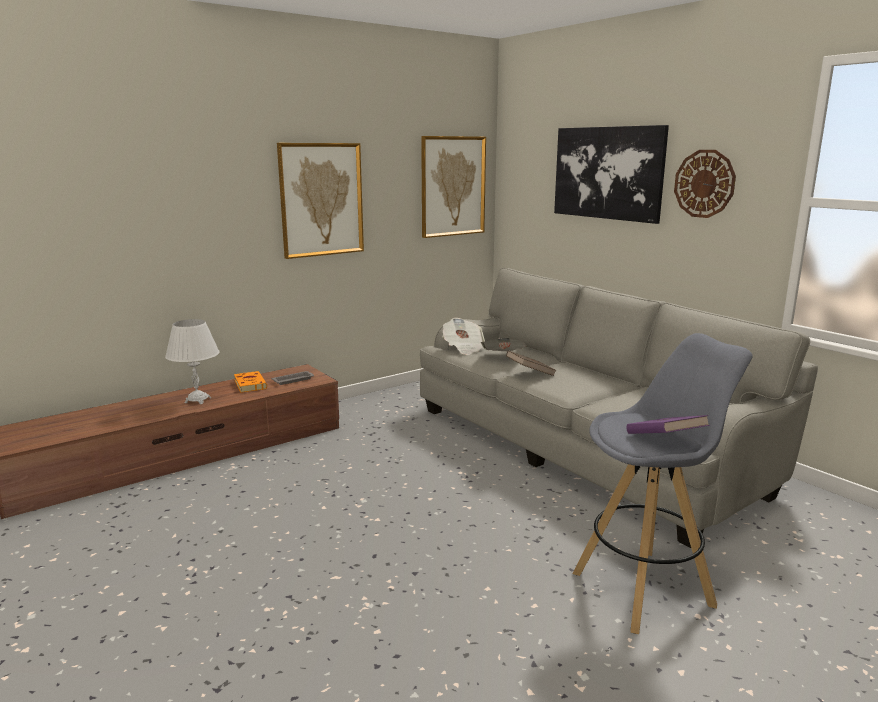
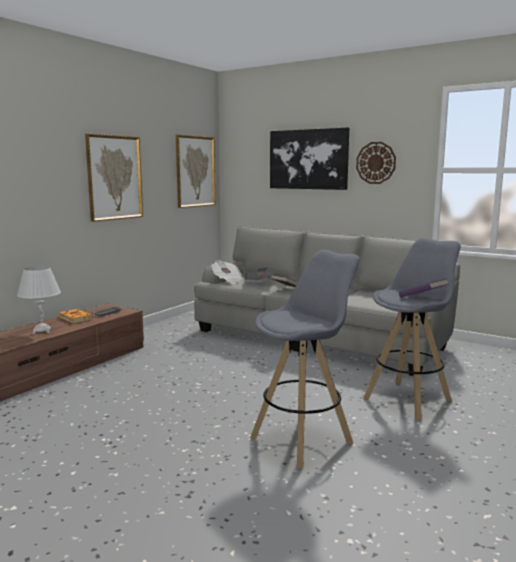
camera: 20 degrees left, 5 degrees down
(433, 629) = (304, 439): none -> grey stool

